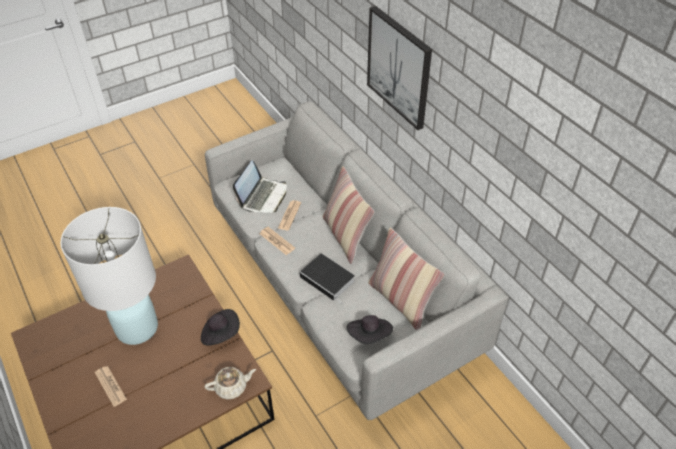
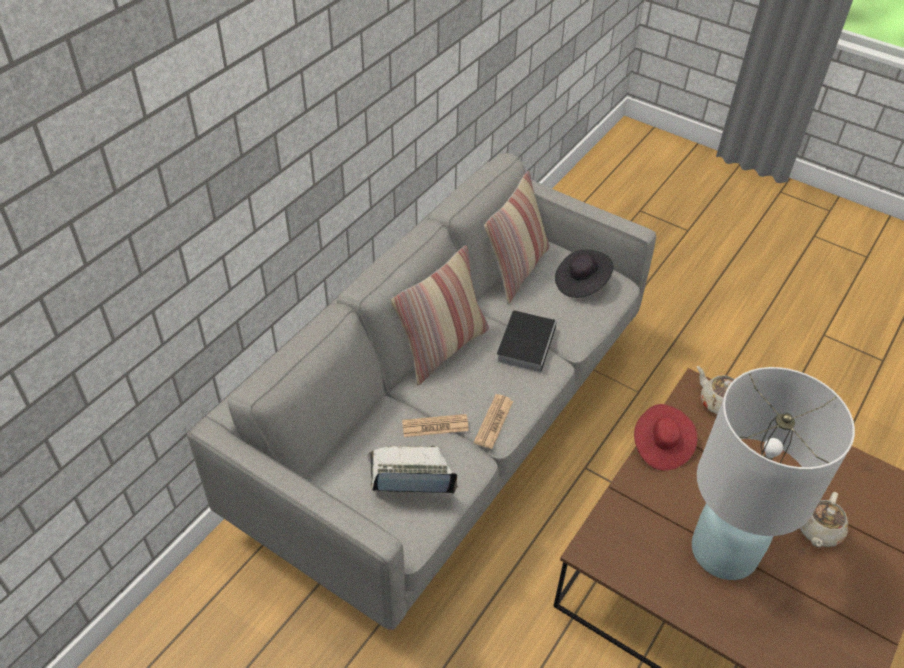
camera: 115 degrees left, 0 degrees up
(110, 386) = (818, 531): newspaper -> beige teapot
(221, 333) = (661, 446): black hat -> red hat
(399, 67) = (311, 131): picture -> none

